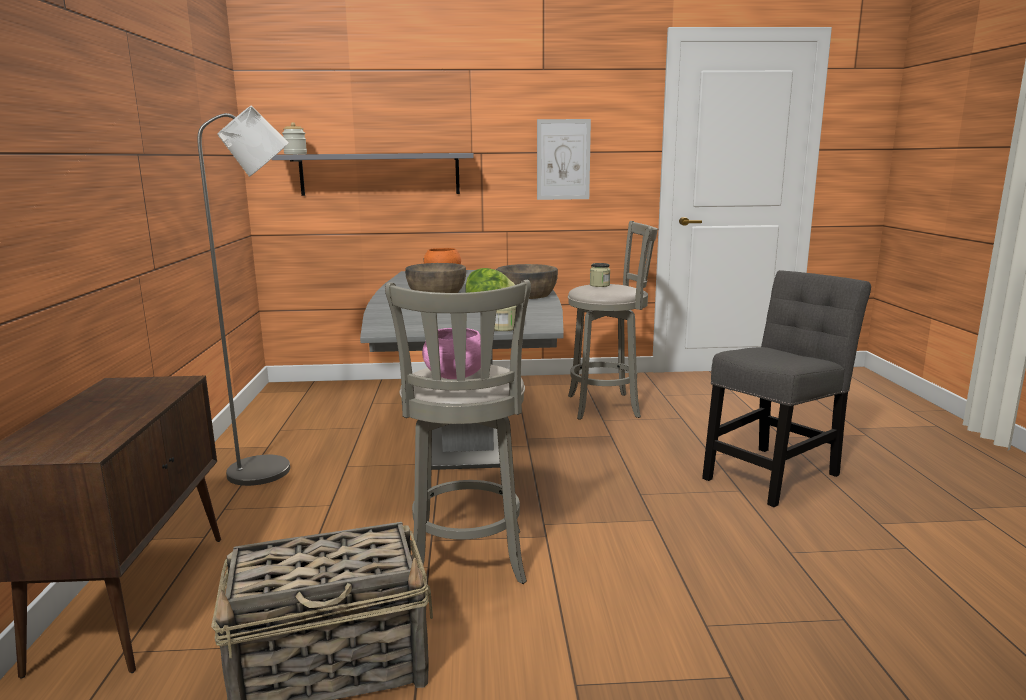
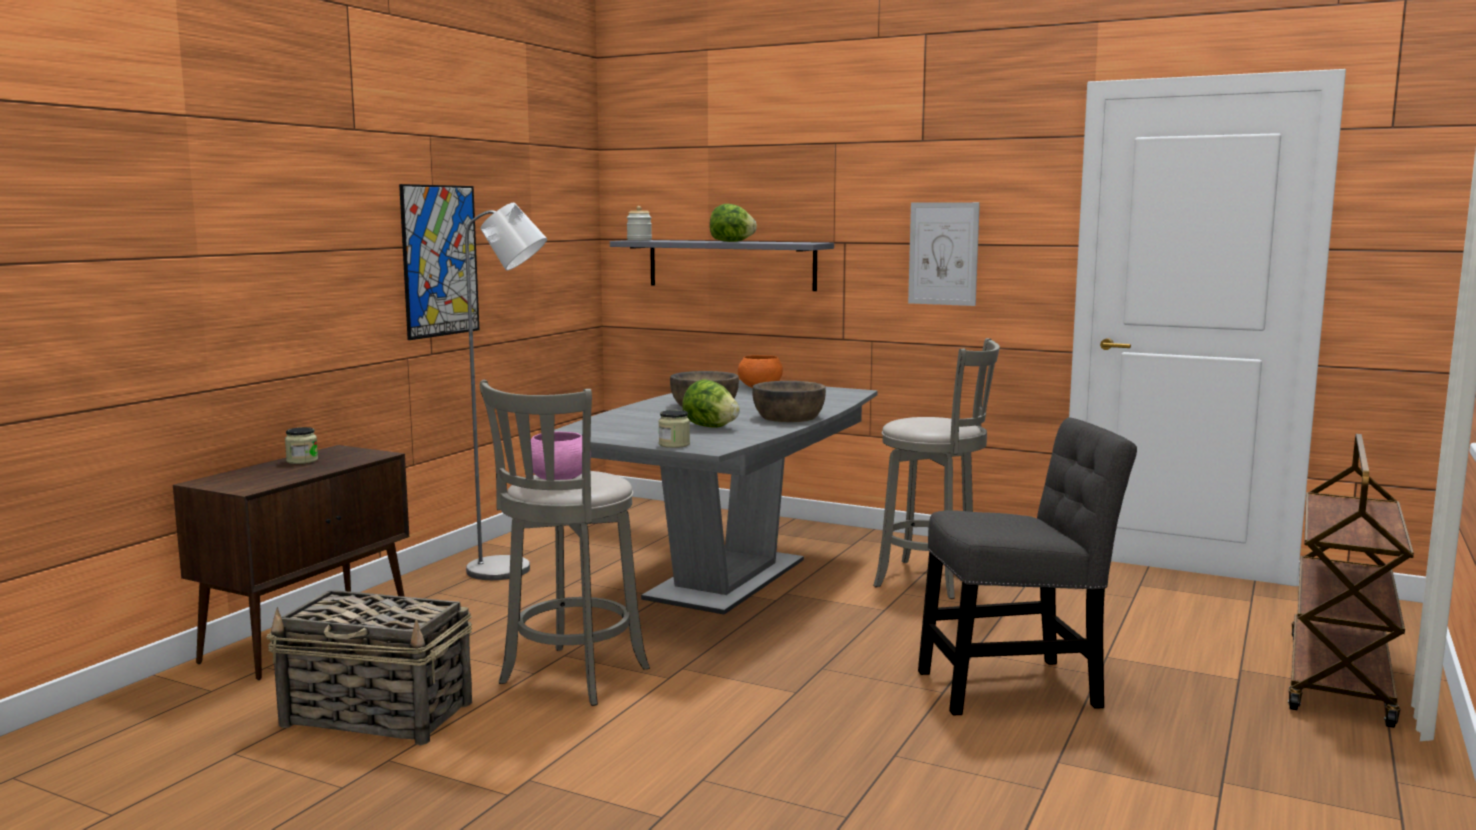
camera: 30 degrees right, 5 degrees down
(151, 170) = (440, 260): none -> picture
(390, 153) = (731, 241): none -> lettuce
(599, 285) = (931, 418): jar -> jar (302, 461)
(908, 423) = (1340, 681): none -> brown cart

